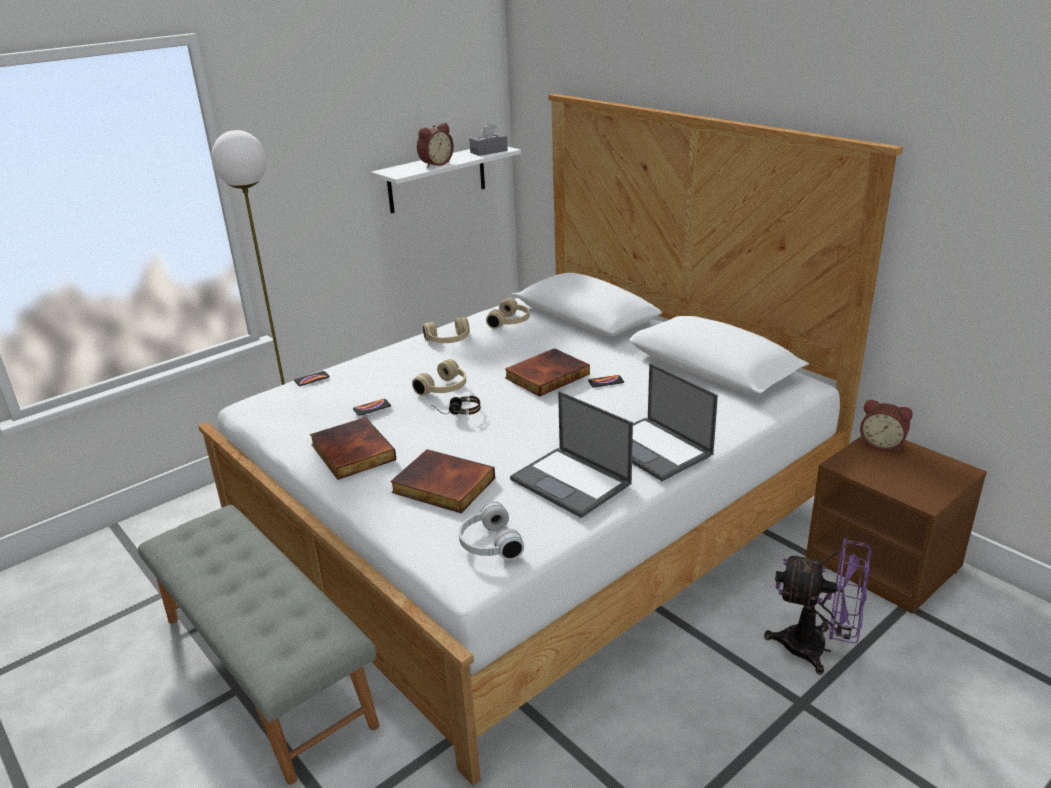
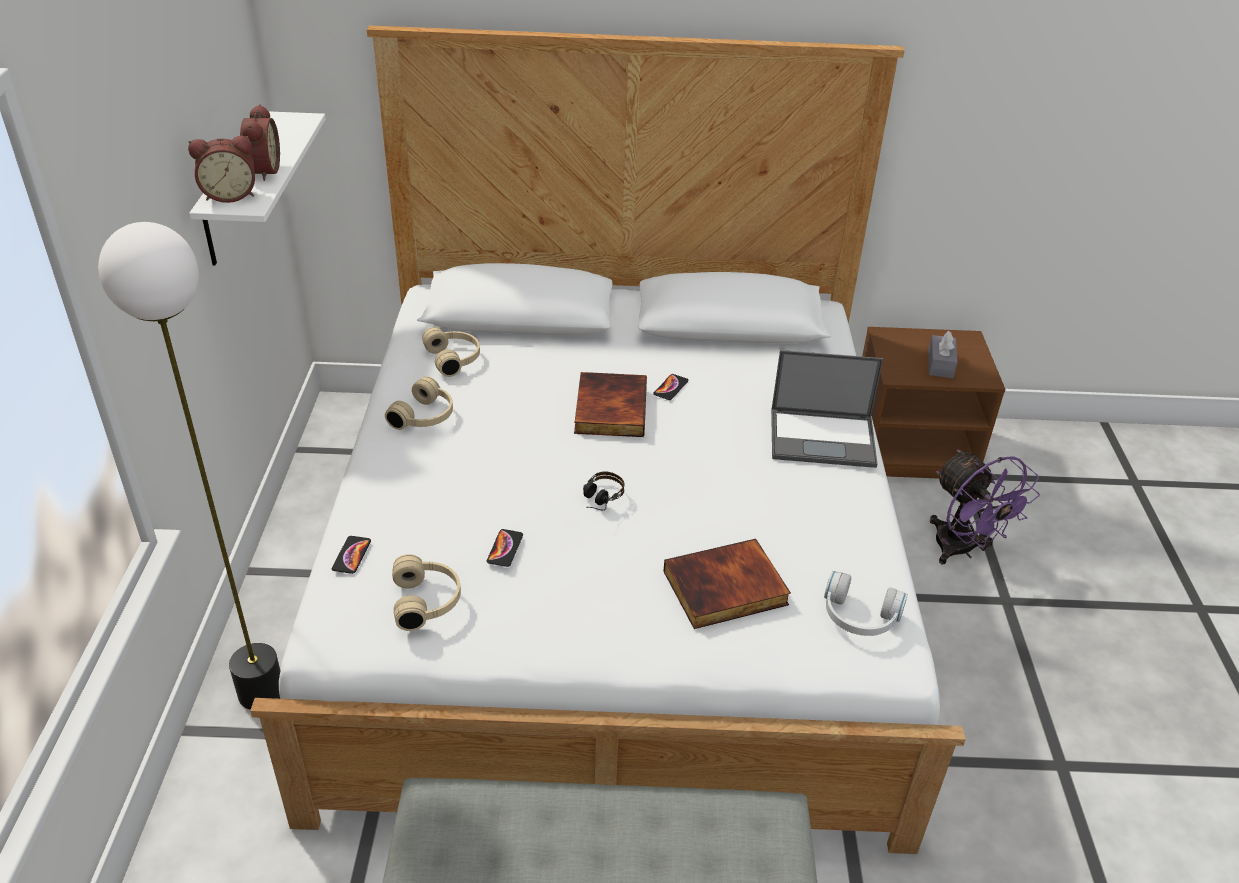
camera: 50 degrees left, 10 degrees up
(351, 452) = (573, 614): book -> none
(445, 389) = (539, 480): beige headphones -> beige headphones (428, 601)
(488, 151) = (290, 128): grey tissue box -> grey tissue box (940, 364)
(572, 482) = (819, 512): laptop -> none
(816, 649) = (962, 550): purple fan -> purple fan turned 90 degrees clockwise
(882, 444) = (894, 340): alarm clock -> alarm clock (230, 195)

